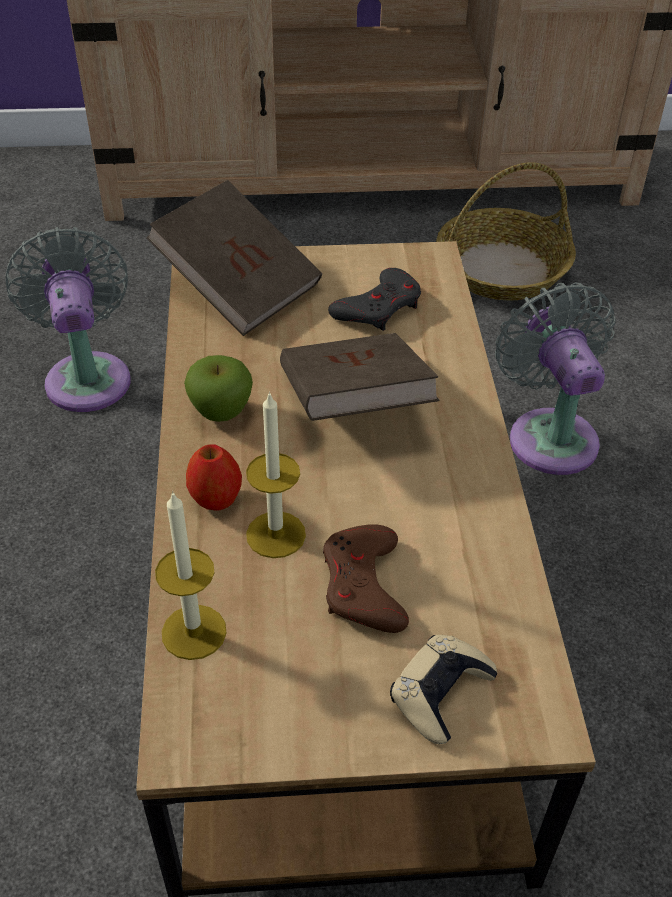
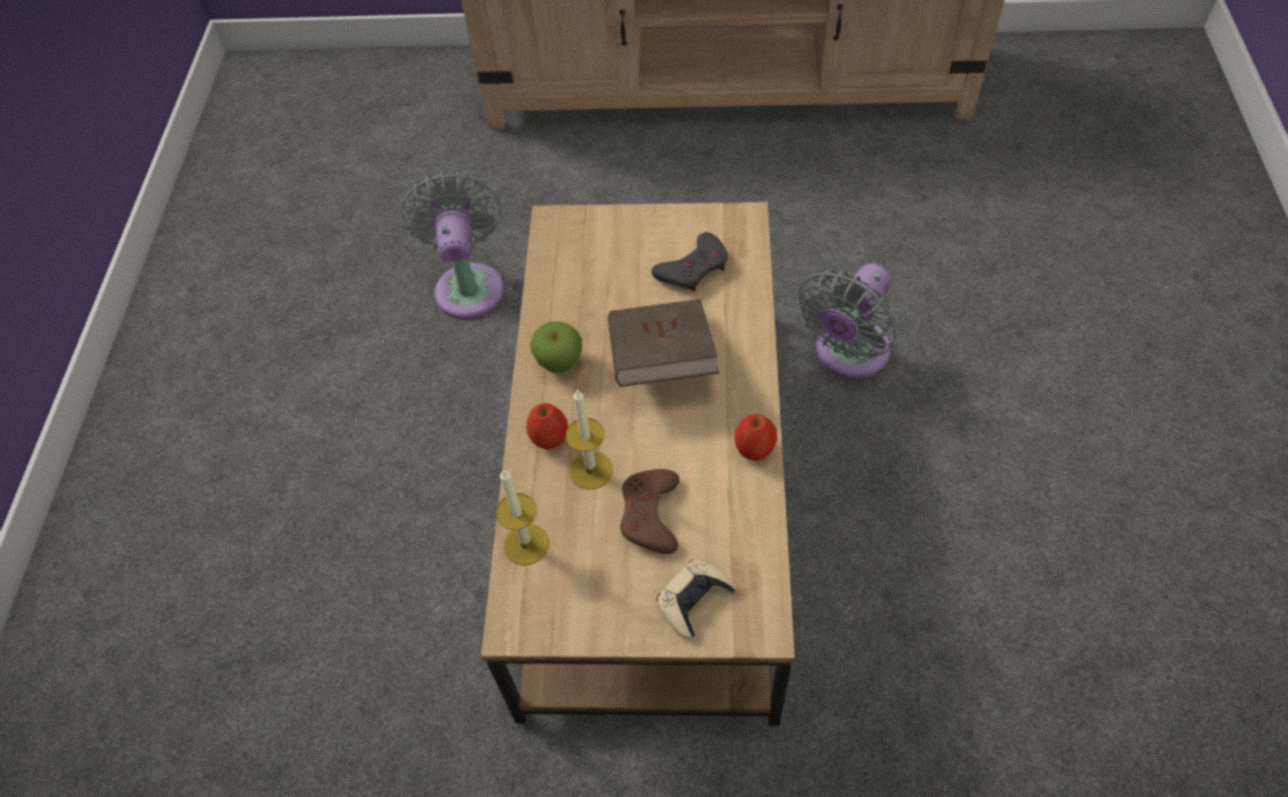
camera: 10 degrees right, 10 degrees up
(238, 286) = (582, 244): brown book -> none
(490, 500) = (754, 449): none -> apple
(501, 270) = (832, 188): basket -> none
(549, 434) = (848, 355): grey fan -> grey fan turned 135 degrees counterclockwise

